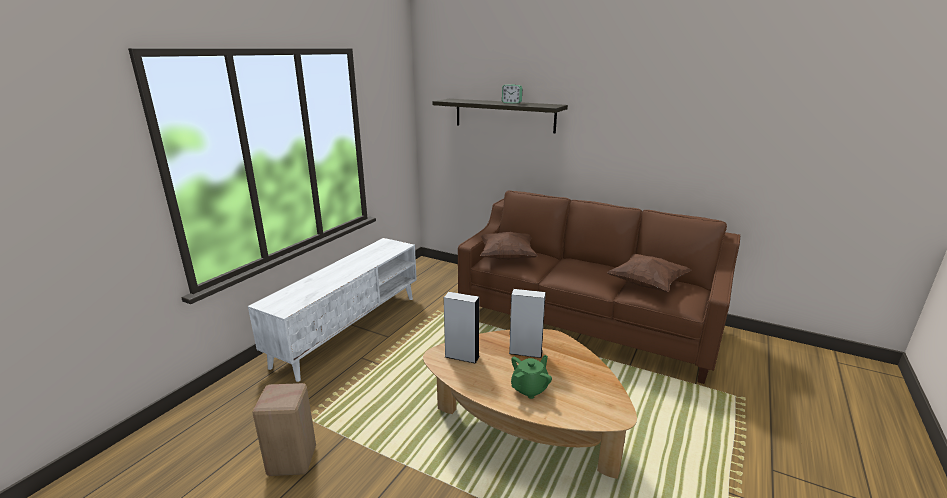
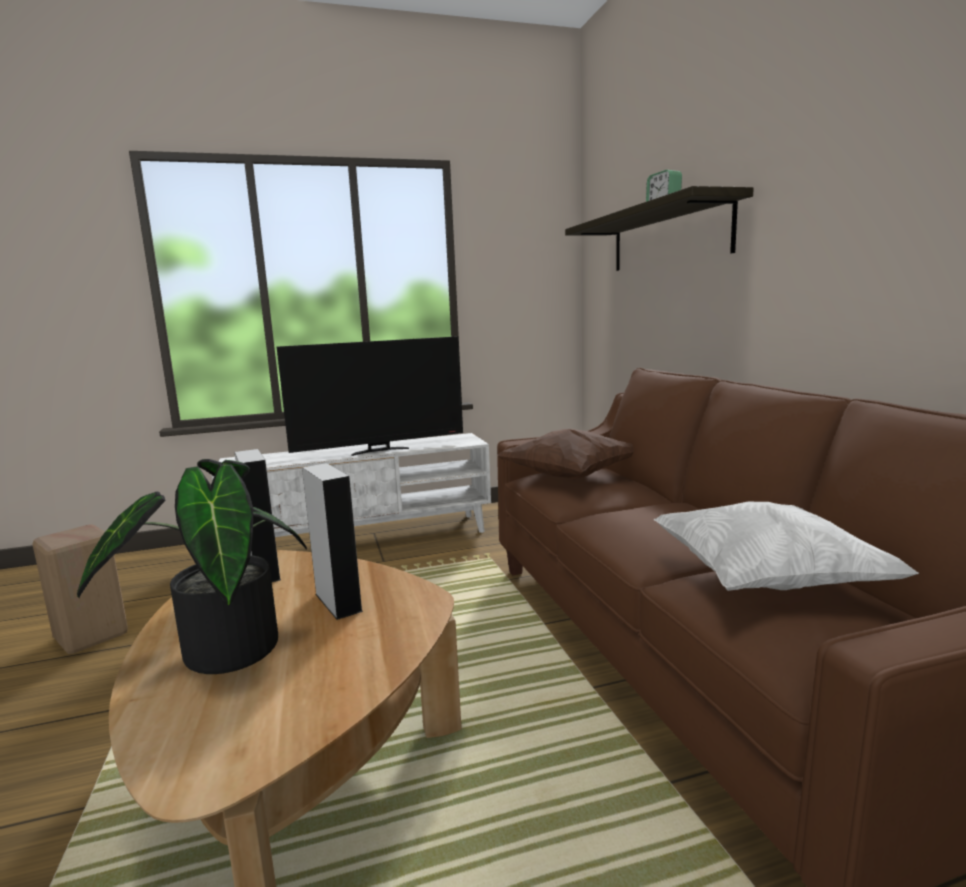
camera: 45 degrees right, 10 degrees down
(360, 266) = (380, 450): none -> television
(530, 388) = (221, 649): green teapot -> potted plant
(647, 284) = (765, 581): brown pillow -> white pillow

